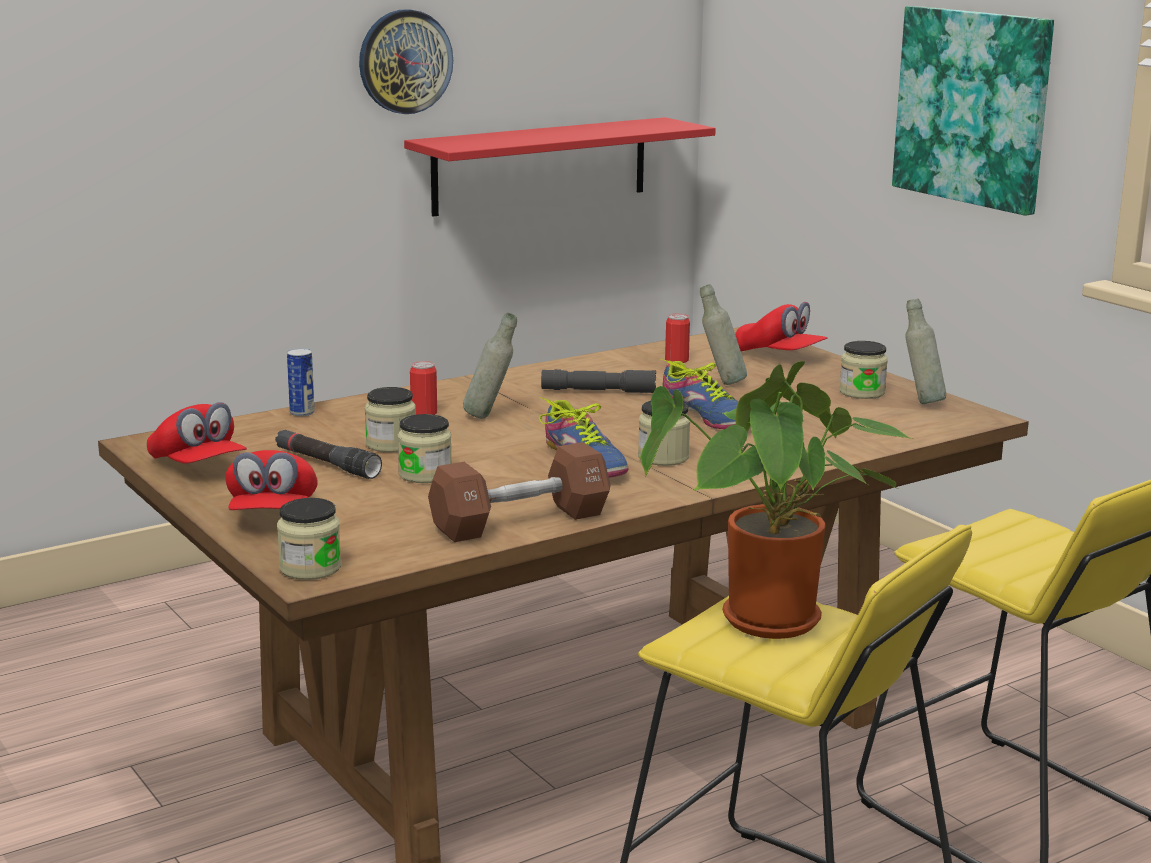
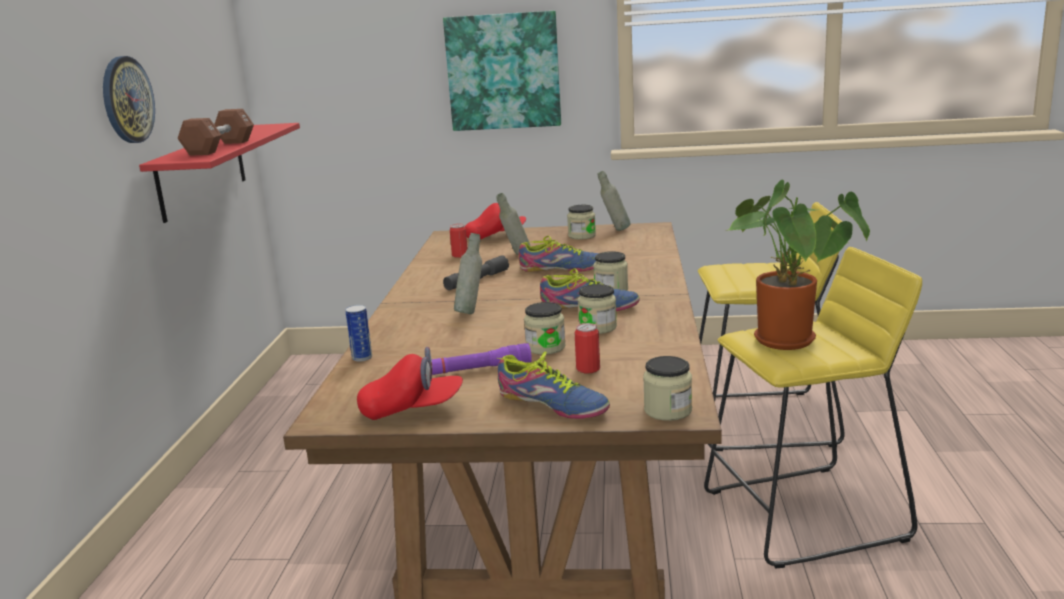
camera: 50 degrees left, 0 degrees up
(272, 515) = (553, 404): red cap -> shoe
(327, 464) = (479, 369): black flashlight -> purple flashlight
(391, 444) = (474, 345): jar -> jar (597, 327)
(424, 413) = (431, 326): can -> can (588, 369)
(520, 521) = (663, 340): brown dumbbell -> brown dumbbell (220, 147)

